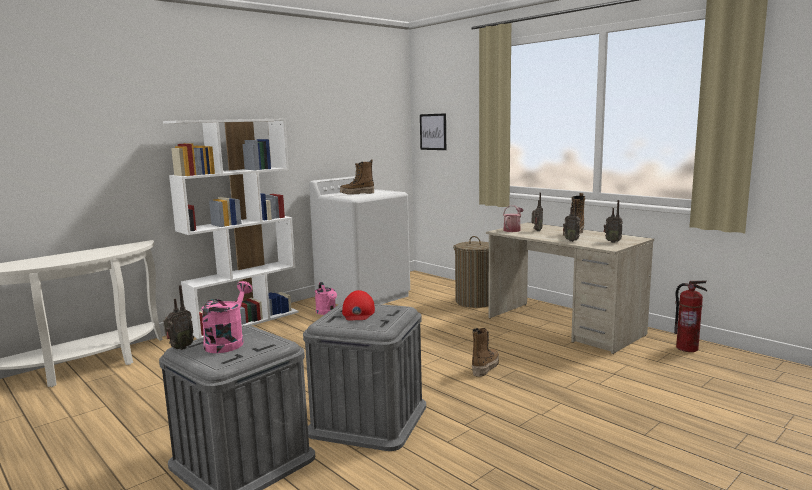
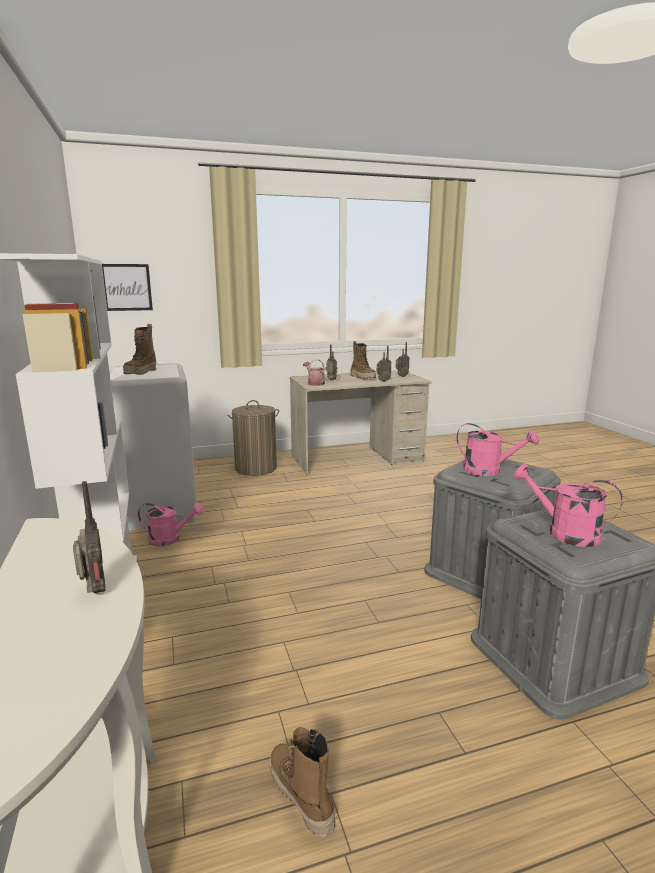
camera: 65 degrees left, 5 degrees up
(179, 348) = (579, 561): radio -> radio (94, 592)
(358, 313) = (489, 471): red cap -> pink watering can
(485, 367) = (413, 502): boot -> boot (301, 796)
(687, 348) = (432, 443): fire extinguisher -> none

